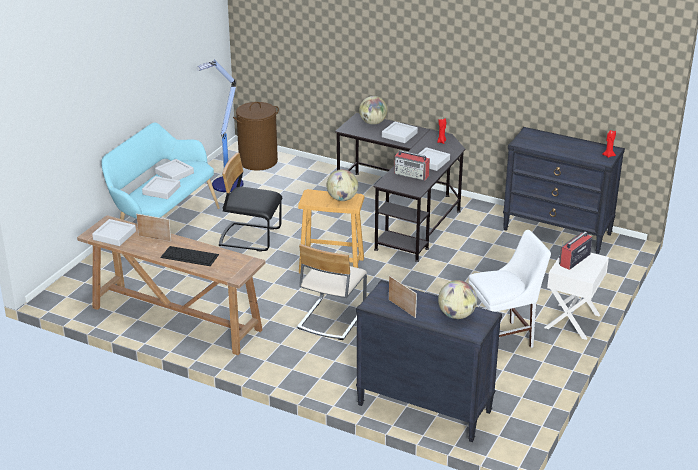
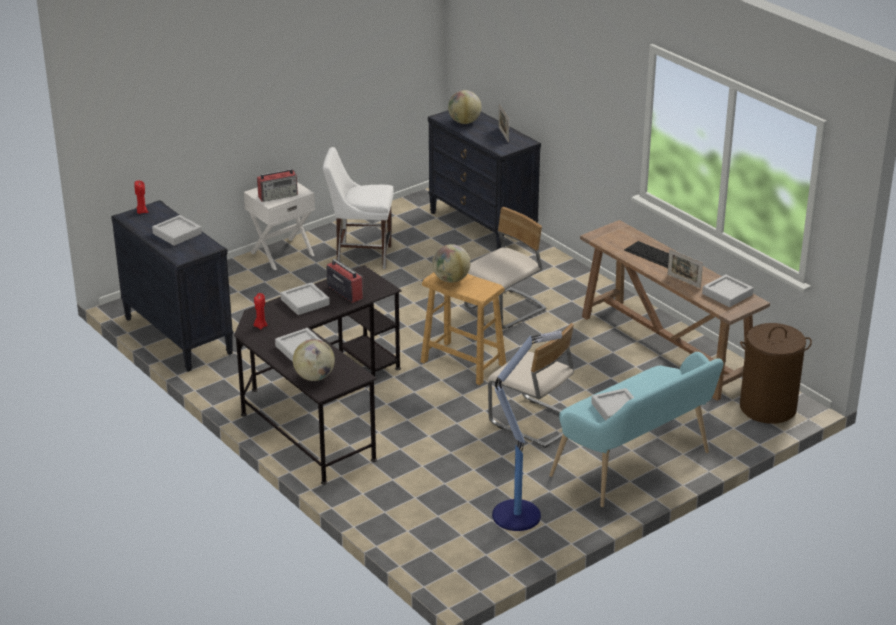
camera: 155 degrees left, 0 degrees up
(161, 190) = (644, 387): grey tray -> grey tray (177, 234)
(250, 237) = (533, 422): black chair -> beige chair
(258, 161) = (446, 547): brown laundry basket -> brown laundry basket (767, 408)

